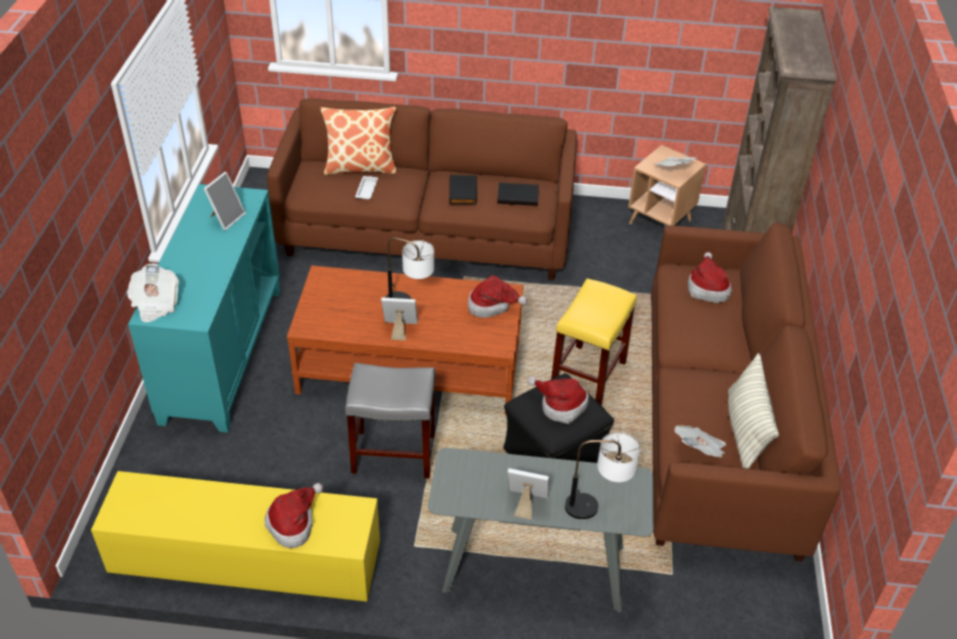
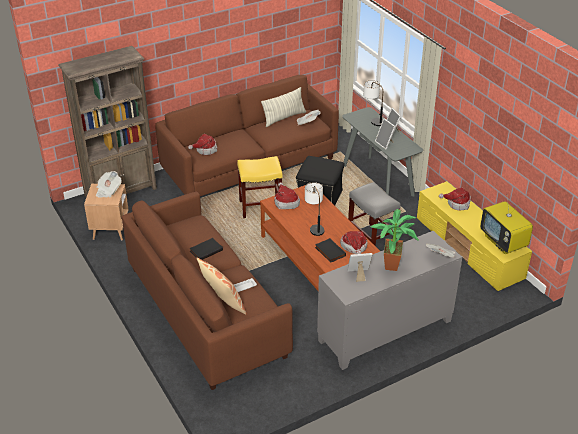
camera: 125 degrees left, 5 degrees down
(149, 509) = (503, 242): none -> television
(202, 254) = (393, 264): none -> potted plant
(221, 353) = (385, 331): turquoise cabinet -> grey cabinet
(399, 329) = (334, 220): picture frame -> picture frame (385, 143)
(518, 196) = (189, 230): black book -> black book (329, 252)
(560, 406) = (319, 166): hat -> hat (354, 247)

